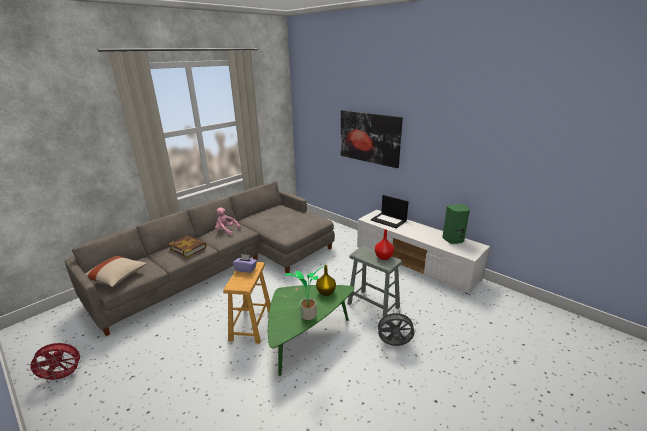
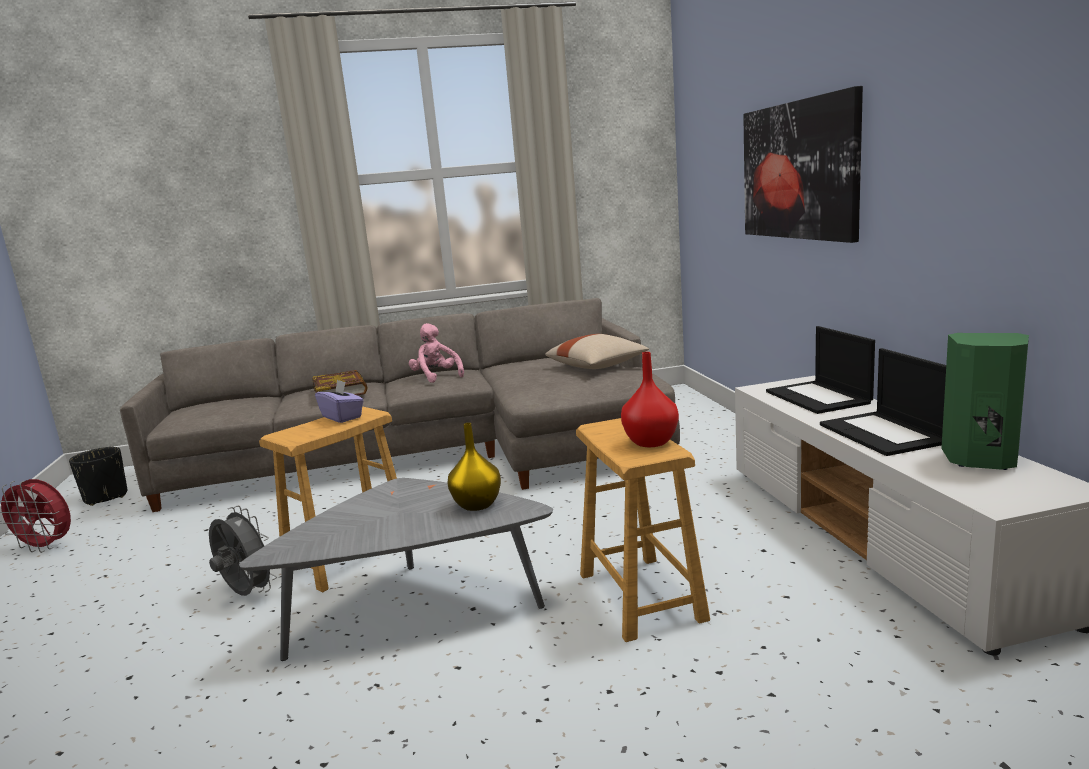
camera: 35 degrees right, 10 degrees down
(56, 337) = (106, 497): none -> black planter
(117, 278) = (196, 412): beige pillow -> beige pillow (598, 367)
(305, 336) = (415, 609): green coffee table -> grey coffee table
(308, 316) = (379, 534): potted plant -> none
(373, 305) = (641, 596): grey stool -> brown stool
(394, 344) = (592, 699): grey fan -> grey fan (246, 594)
(422, 234) = (884, 434): none -> laptop

